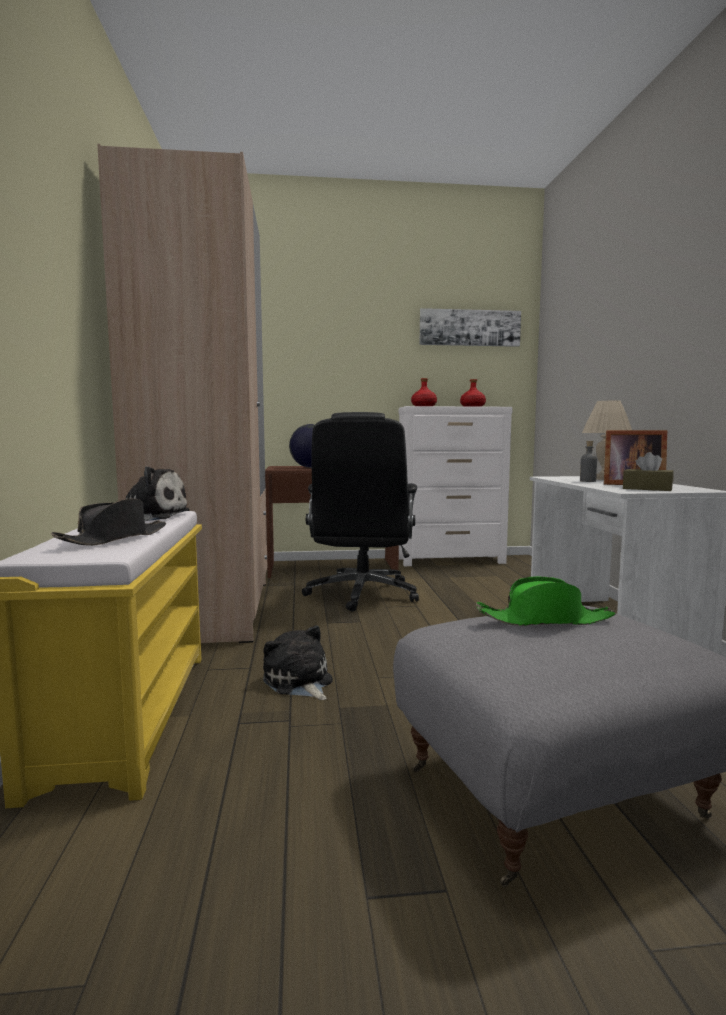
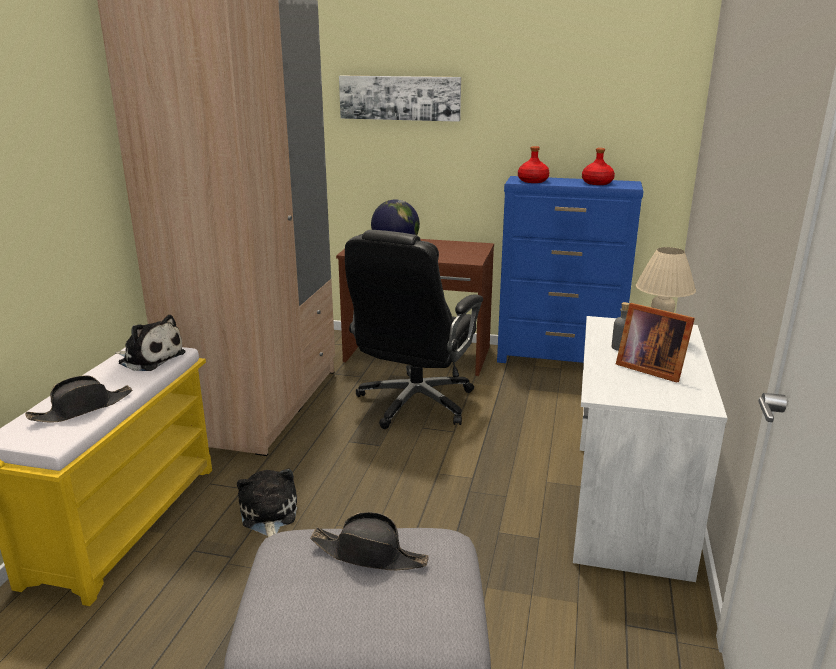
camera: 20 degrees right, 15 degrees up
(452, 561) = (559, 360): white dresser -> blue dresser
(469, 328) = (609, 75): picture -> picture (400, 98)
(545, 620) = (369, 555): green hat -> black hat
(647, 489) = (638, 390): brown tissue box -> none

